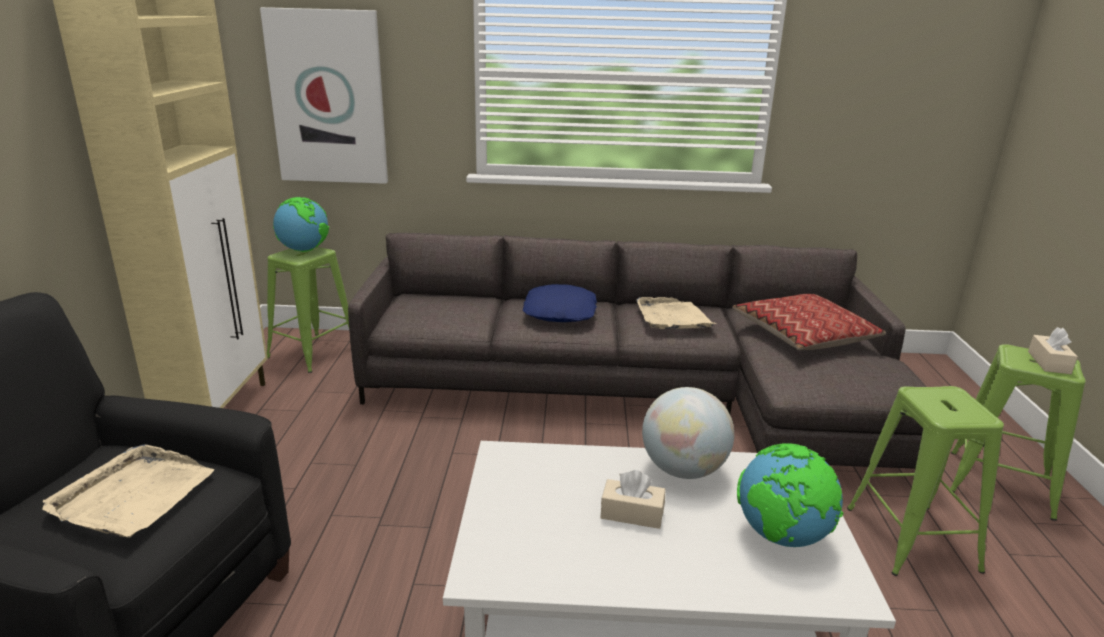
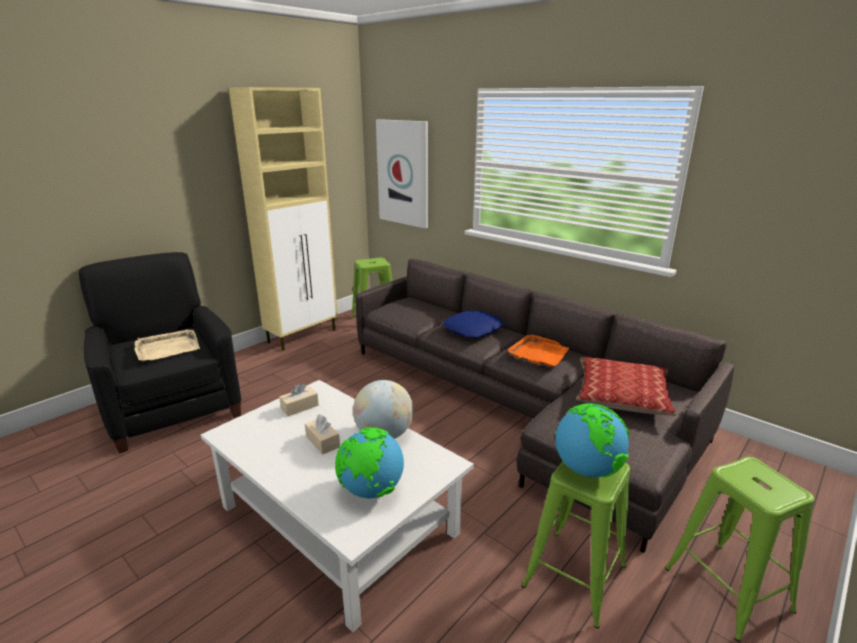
camera: 40 degrees right, 0 degrees up
(304, 250) = (375, 260): globe -> globe (587, 469)
(672, 317) = (538, 353): beige tray -> orange tray
(1049, 362) = (768, 486): beige tissue box -> beige tissue box (299, 407)

